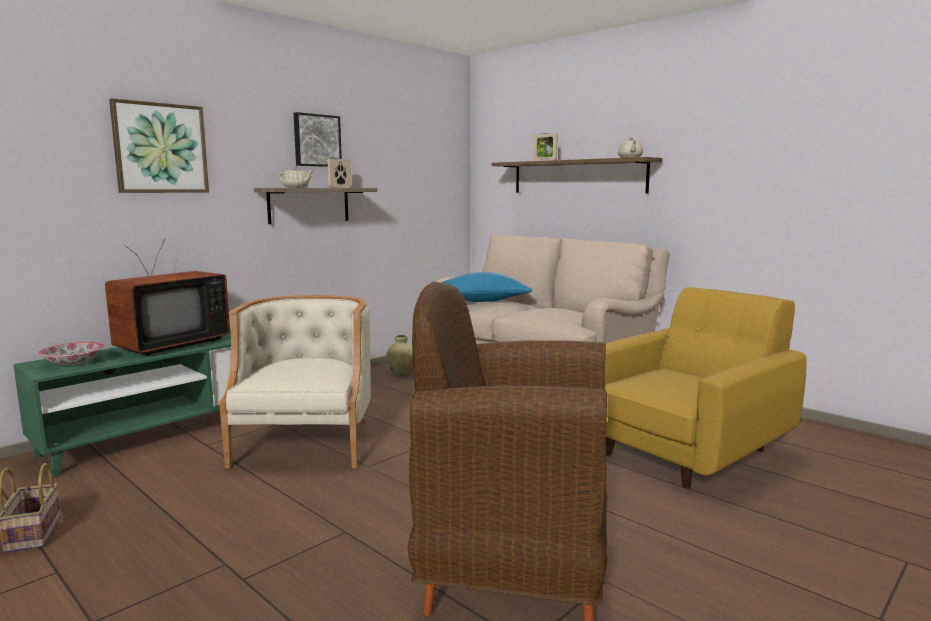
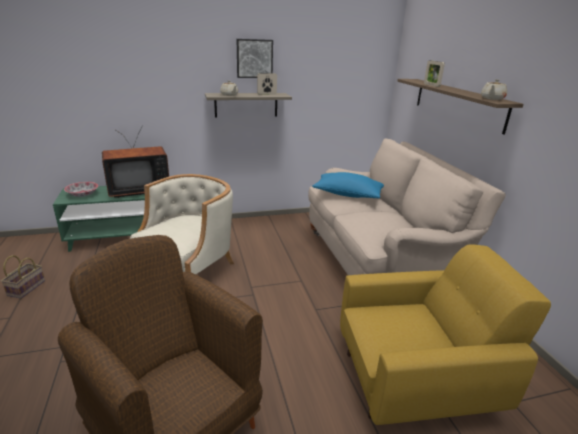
camera: 30 degrees right, 15 degrees up
(160, 148) = (141, 67): picture -> none
(402, 374) = (299, 226): beige vase -> none

